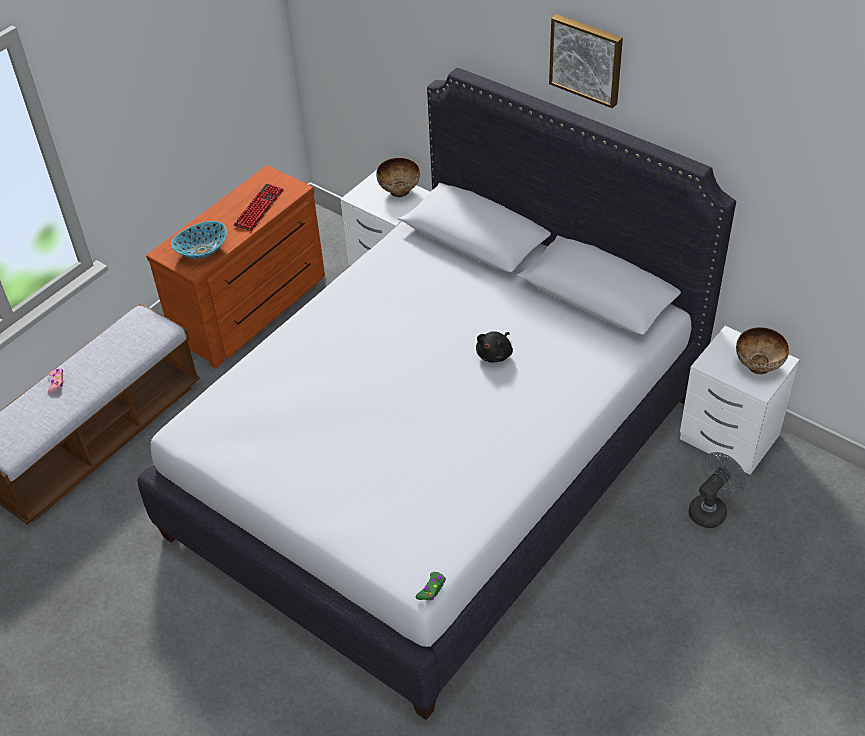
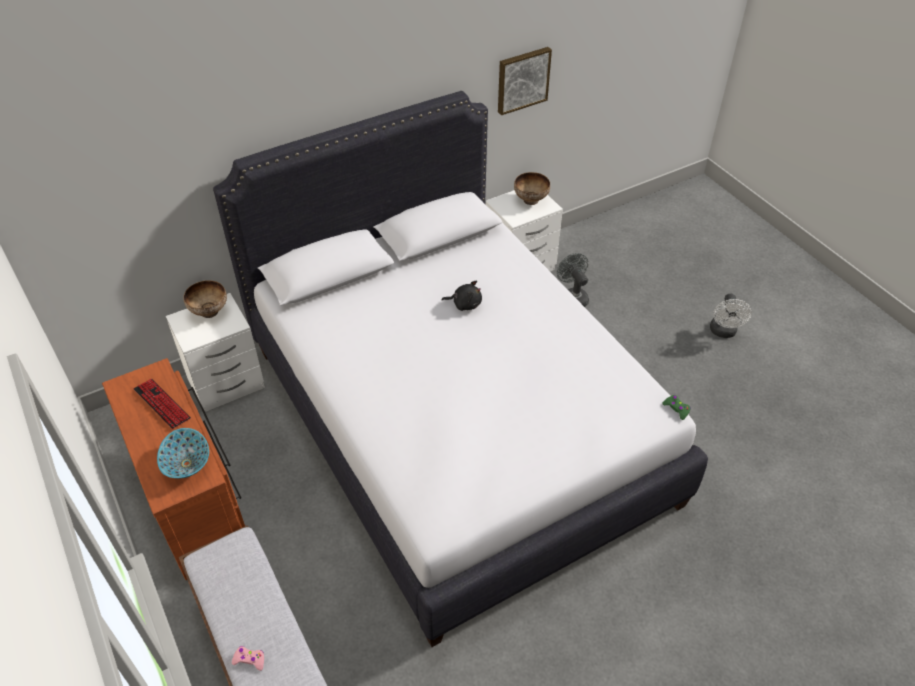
camera: 70 degrees left, 0 degrees up
(495, 354) = (465, 304): black plush toy -> black plush toy turned 45 degrees counterclockwise
(587, 59) = (347, 74): picture -> picture (522, 79)
(762, 703) = (723, 332): none -> white fan

